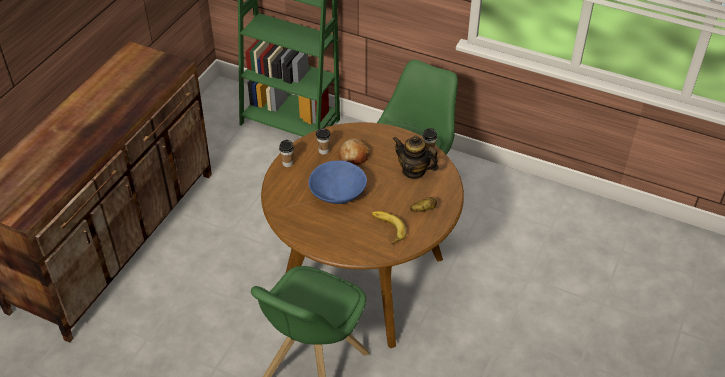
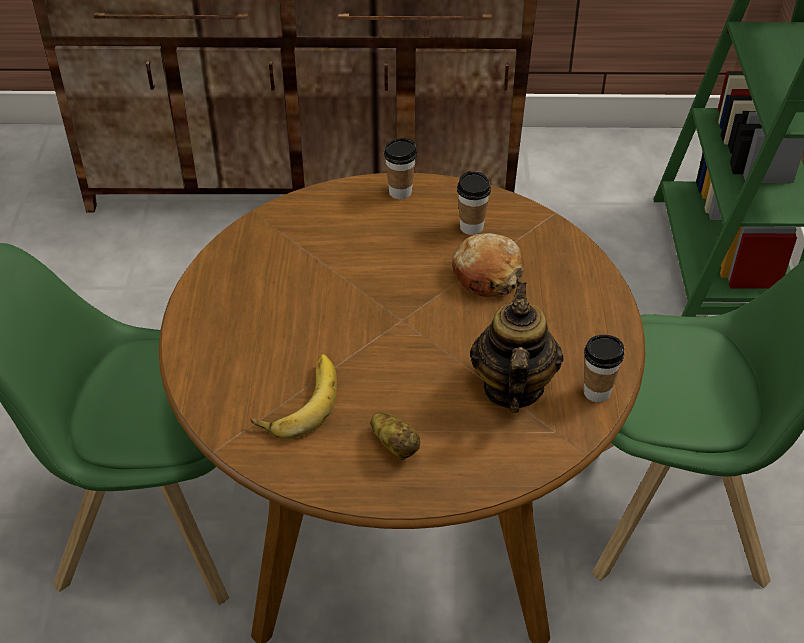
camera: 65 degrees right, 0 degrees up
(338, 193) = (362, 289): blue bowl -> none

